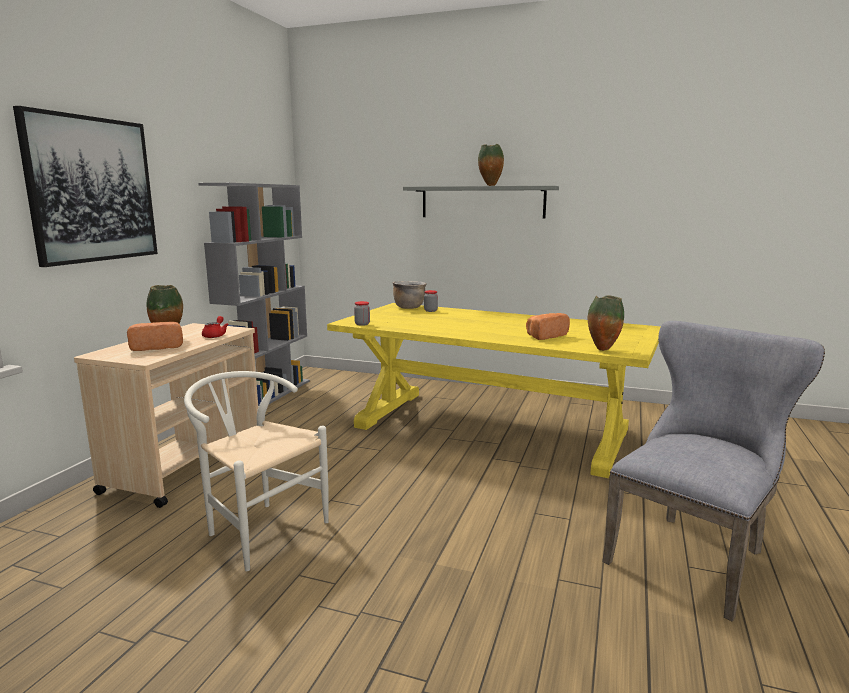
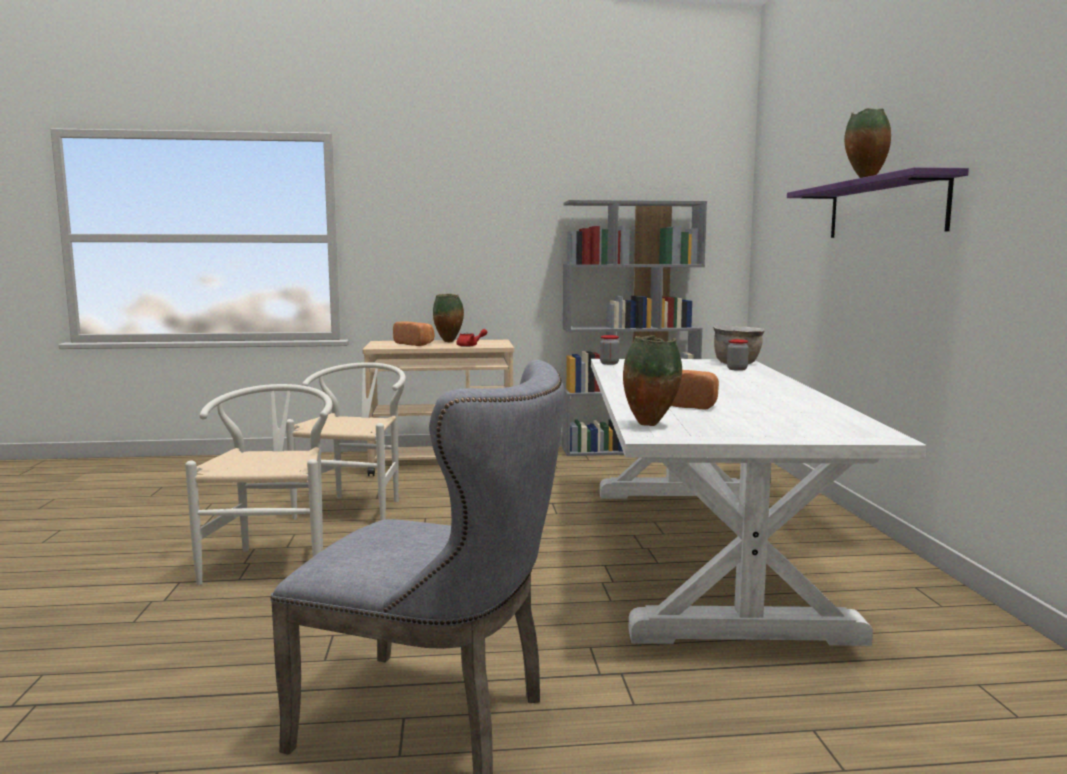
camera: 65 degrees right, 5 degrees down
(92, 190) = (436, 211): picture -> none
(372, 595) = (274, 562): none -> white chair
(482, 202) = (884, 208): grey shelf -> purple shelf
(489, 428) = (700, 550): yellow dining table -> white dining table

